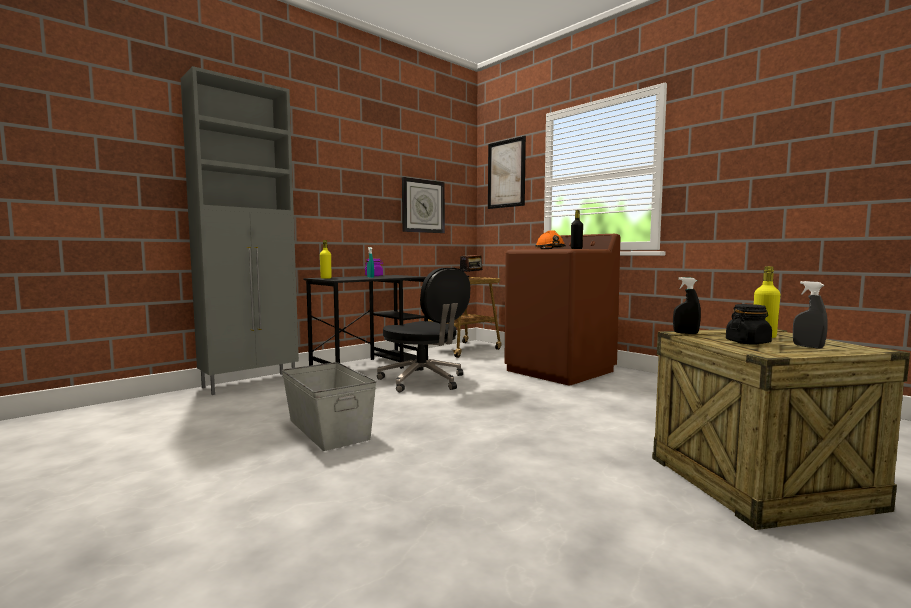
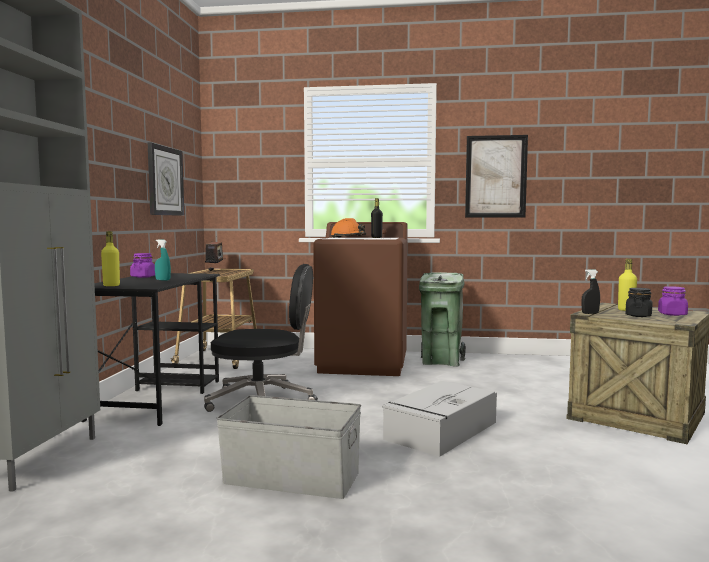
camera: 40 degrees left, 0 degrees up
(497, 432) = (440, 431): none -> grey storage box
(506, 174) = (249, 147): picture -> picture (495, 176)
(641, 382) = (441, 361): none -> green trash can
(808, 346) = (672, 314): grey spray bottle -> purple jar

